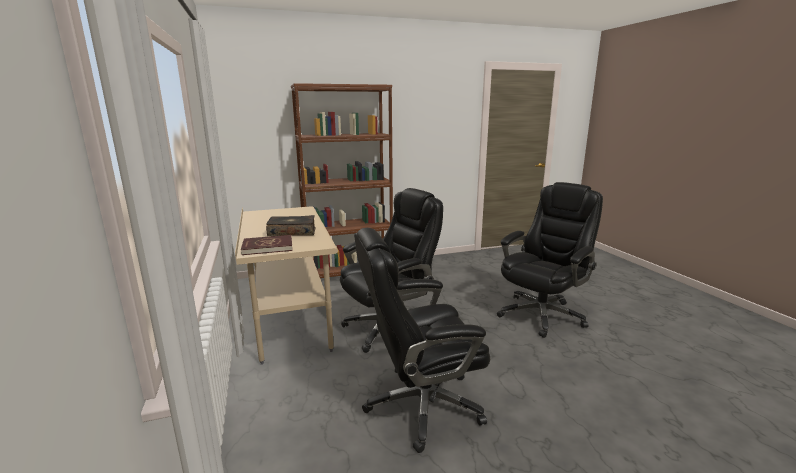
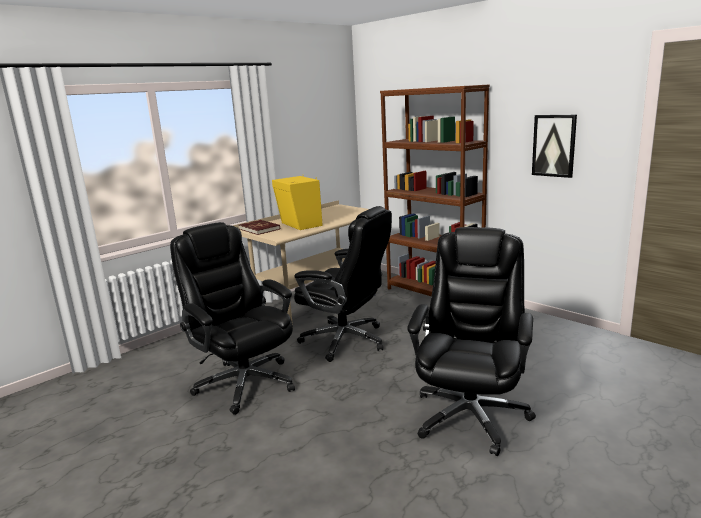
camera: 65 degrees right, 0 degrees up
(292, 232) = (300, 225): book -> yellow speaker
(431, 134) = (554, 145): none -> picture
(542, 314) = (470, 415): black office chair -> black office chair turned 90 degrees counterclockwise

